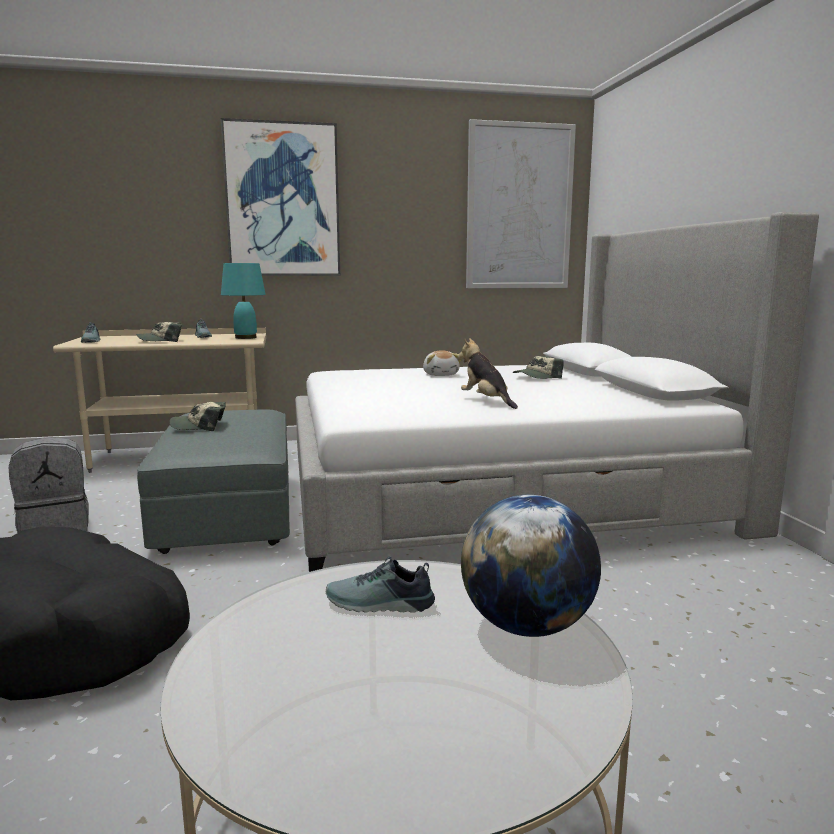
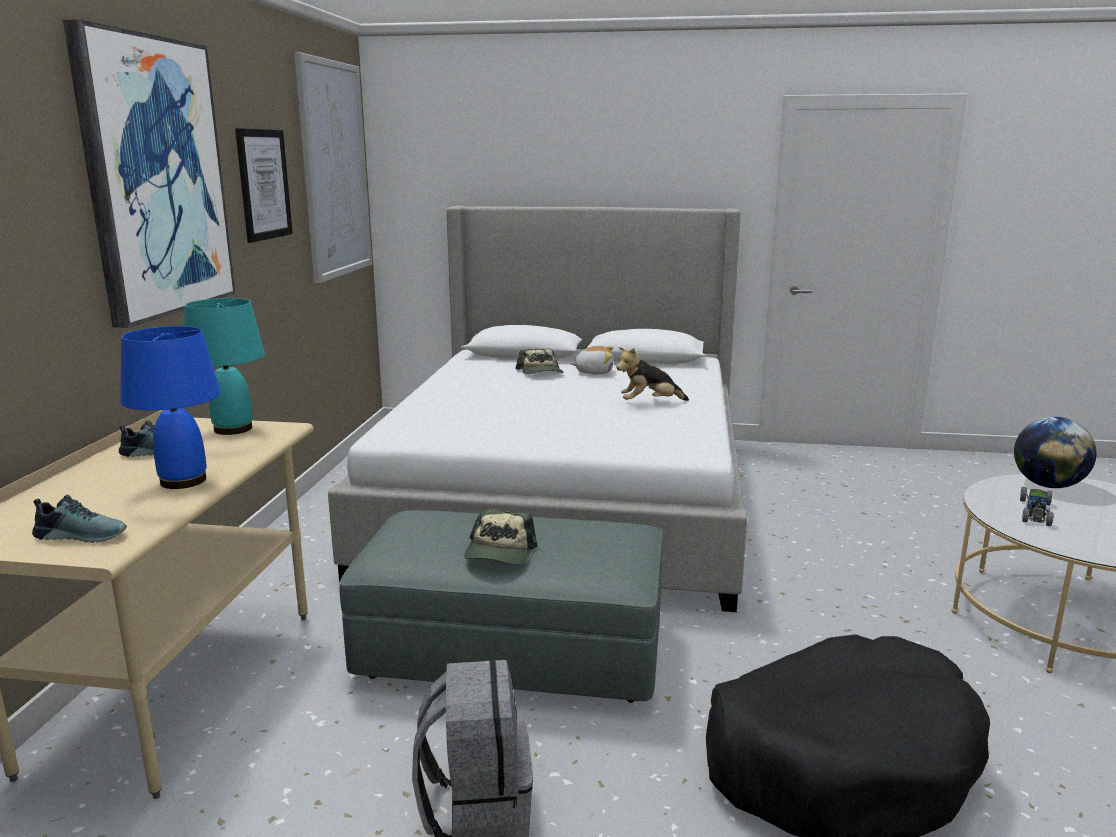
camera: 70 degrees left, 5 degrees up
(160, 341) = (184, 480): cap -> blue table lamp
(379, 605) = (1035, 512): shoe -> toy car
(405, 212) = (263, 184): none -> picture
(441, 375) = (487, 397): plush toy -> plush toy (594, 372)

